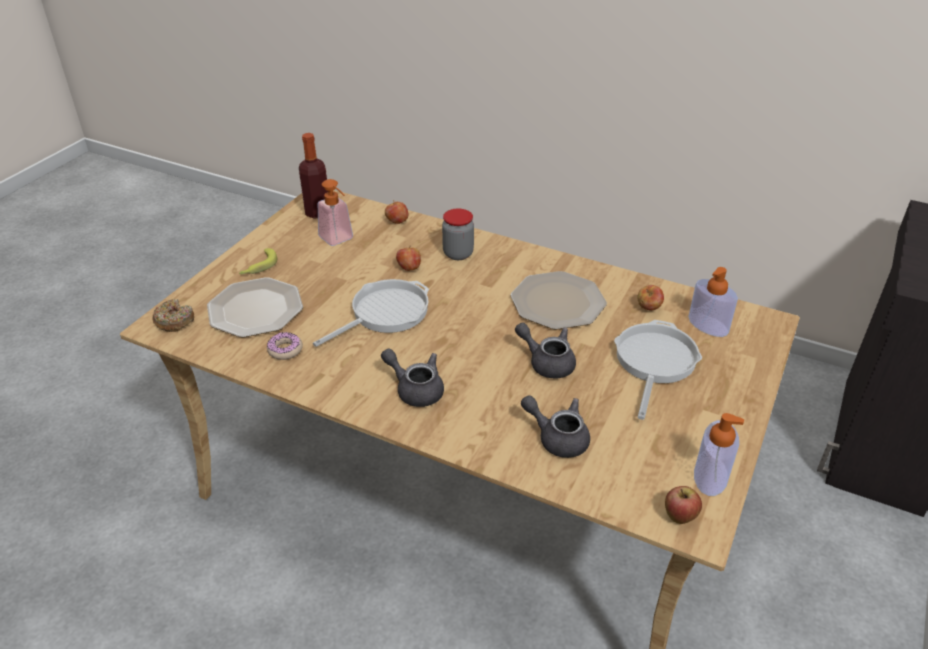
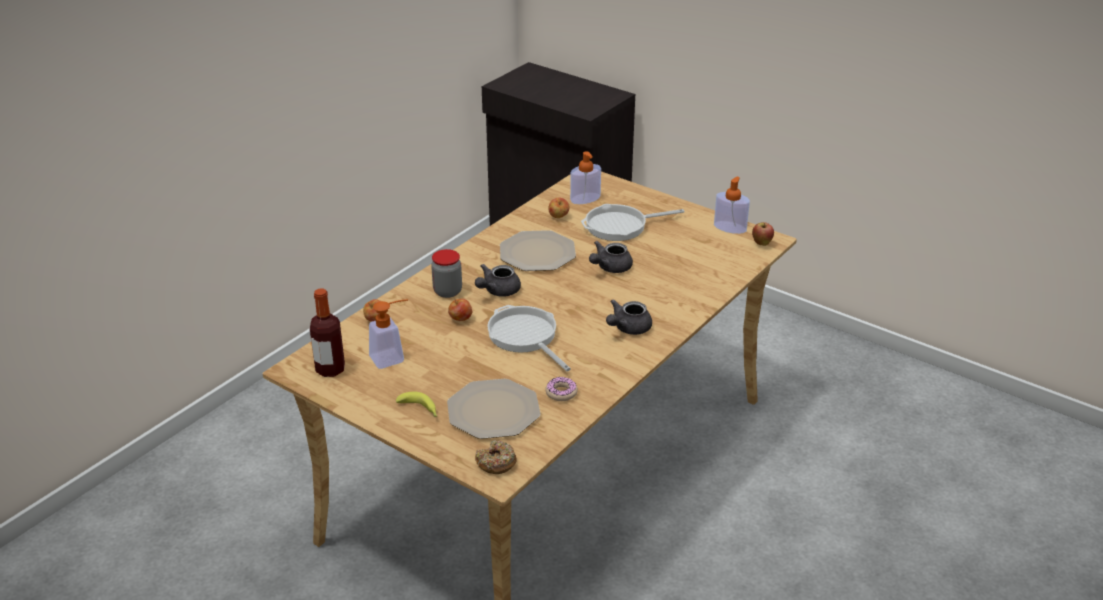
camera: 80 degrees left, 5 degrees down
(557, 437) = (689, 274): grey teapot -> grey teapot (497, 291)
(654, 362) = (620, 226): frying pan -> frying pan turned 45 degrees counterclockwise

